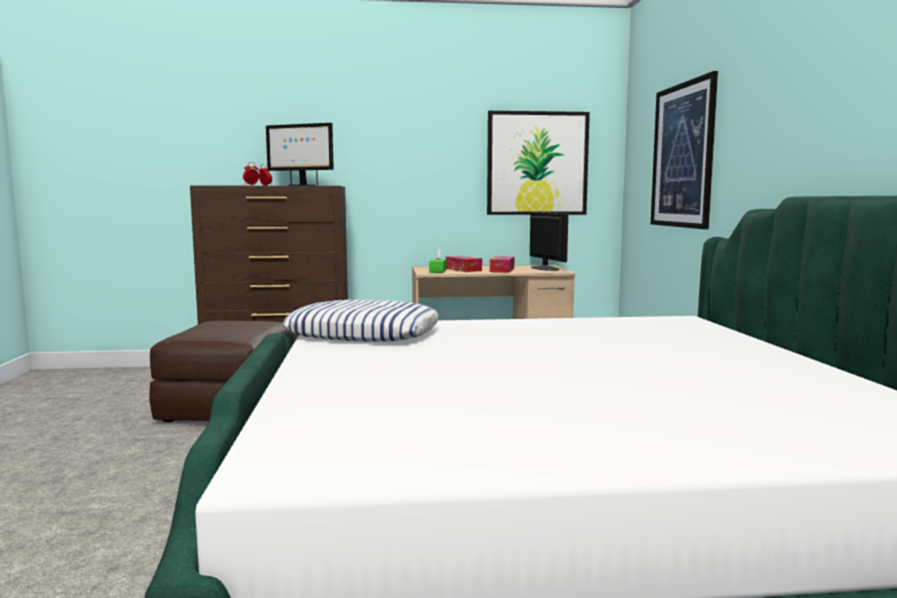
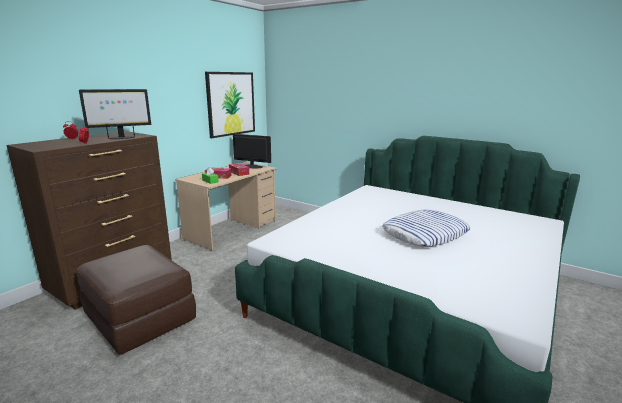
camera: 50 degrees left, 10 degrees up
(364, 333) = (303, 240): pillow -> pillow (425, 234)
(682, 155) = (327, 105): picture -> none

